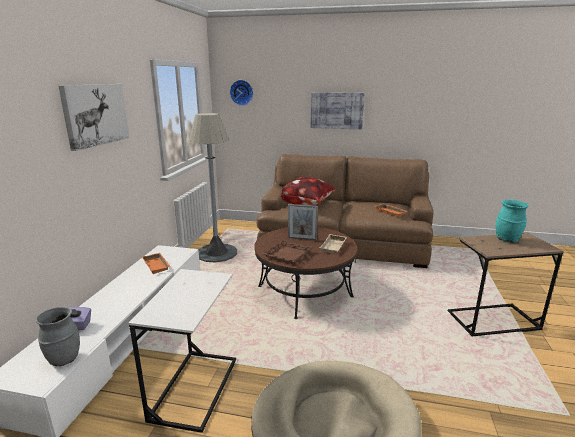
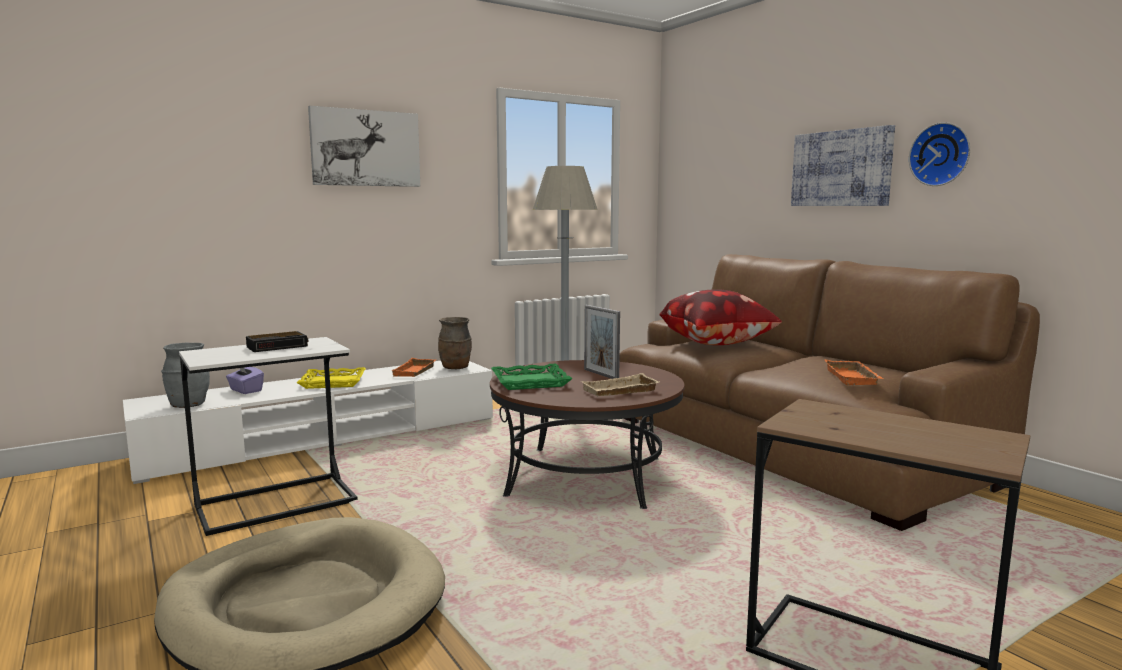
camera: 45 degrees right, 10 degrees down
(124, 293) = (333, 382): none -> yellow tray
(174, 254) = (456, 368): none -> brown vase
(184, 289) = (278, 346): none -> alarm clock
(242, 92) = (696, 148): wall clock -> wall clock (941, 154)
(287, 255) = (530, 382): brown tray -> green tray
(507, 240) = (907, 426): turquoise vase -> none

